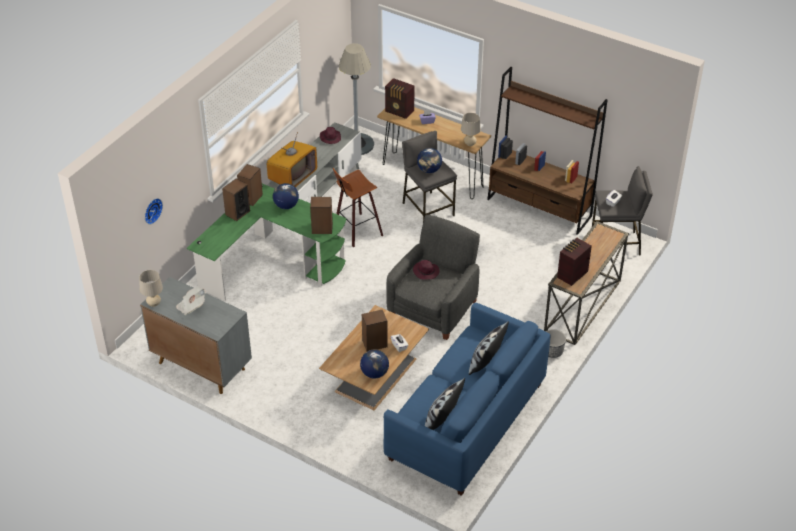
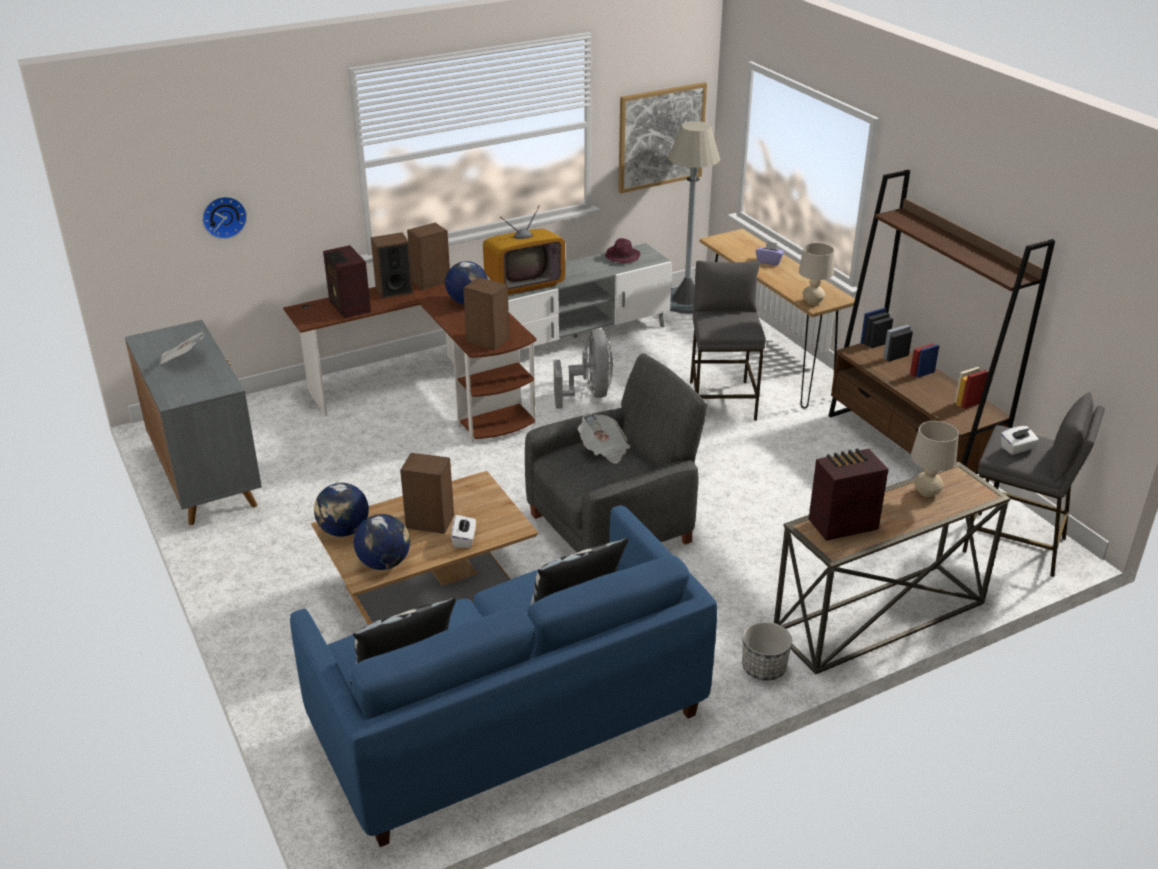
camera: 30 degrees right, 10 degrees down
(154, 304) = (141, 341): beige table lamp -> beige table lamp (926, 492)
(271, 263) = (432, 394): green desk -> brown desk
(330, 57) = (661, 137): none -> picture
(356, 231) = (589, 394): stool -> grey fan
(399, 111) = (738, 242): radio -> radio (349, 307)
(426, 272) = (604, 450): purple hat -> newspaper
(429, 170) = (724, 321): globe -> globe (344, 531)

